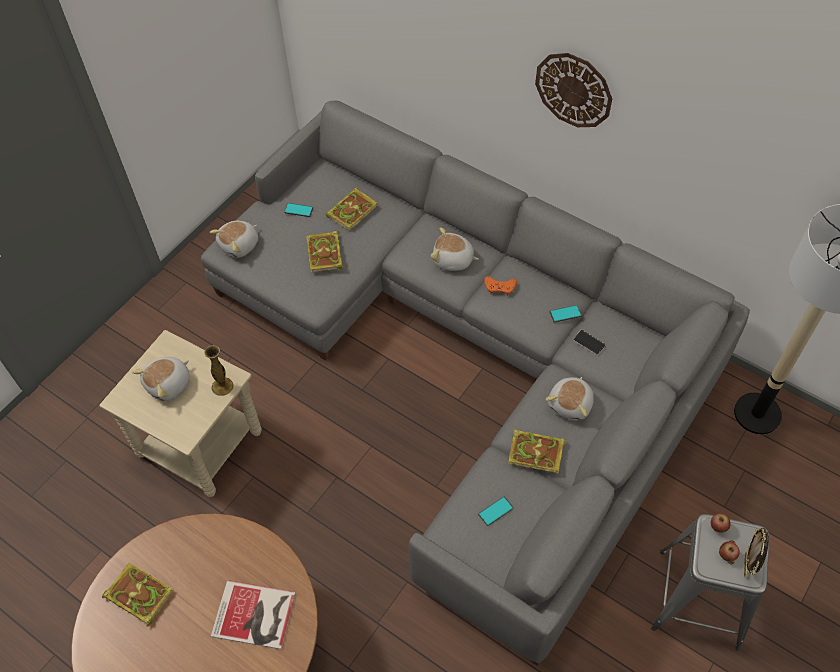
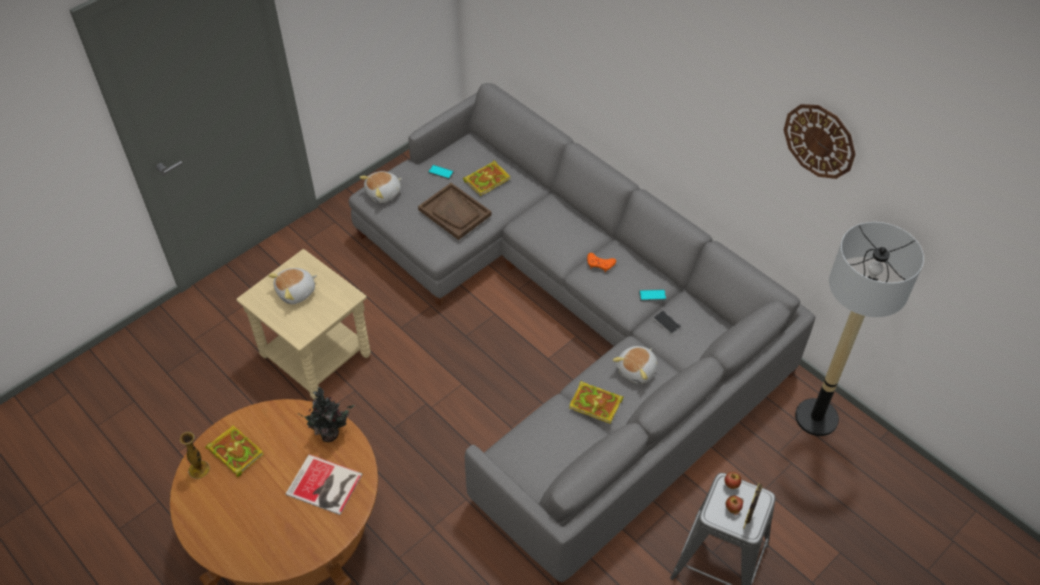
camera: 10 degrees right, 5 degrees down
(222, 386) = (340, 301): vase -> vase (199, 469)
(247, 548) = (331, 433): none -> potted plant
(325, 255) = (455, 212): book -> brown tray
(453, 260) = (565, 235): plush toy -> none
(495, 511) = (548, 444): phone -> none
(573, 90) = (681, 98): wall clock -> wall clock (819, 140)

